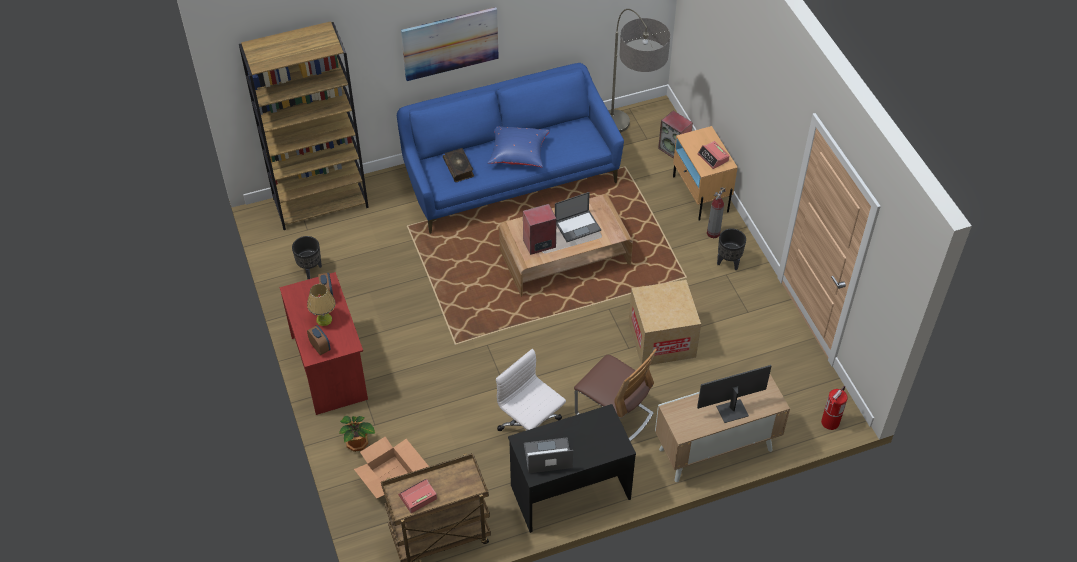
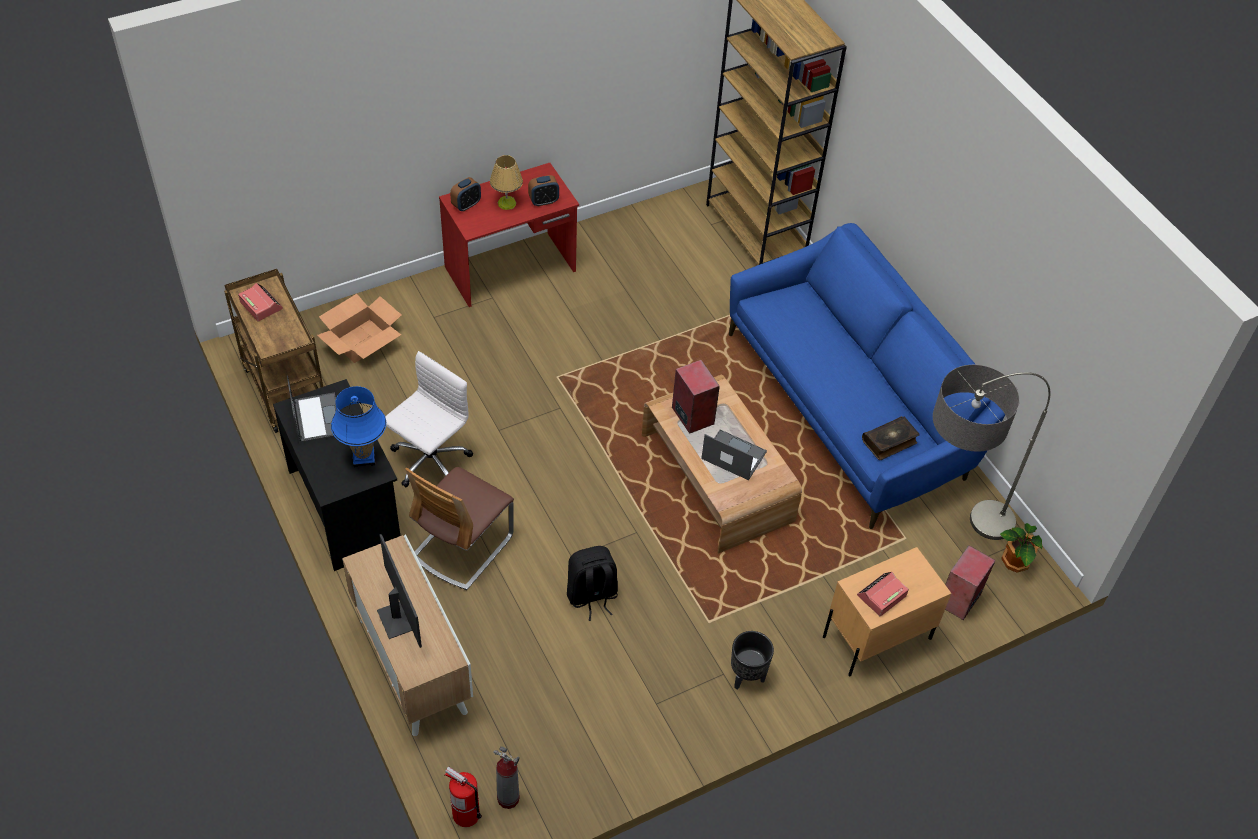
camera: 80 degrees right, 0 degrees up
(310, 270) = (649, 235): black planter -> none
(357, 443) = (407, 306): potted plant -> potted plant (1014, 562)
(450, 43) = (919, 207): picture -> none
(459, 168) = (798, 316): book -> book (889, 442)
(518, 154) = (840, 375): blue pillow -> none
(578, 226) = (733, 455): laptop -> laptop turned 150 degrees clockwise
(590, 424) = (363, 457): none -> blue table lamp
(661, 339) = (591, 596): cardboard box -> black backpack
(713, 233) = (801, 656): fire extinguisher -> fire extinguisher (508, 798)

